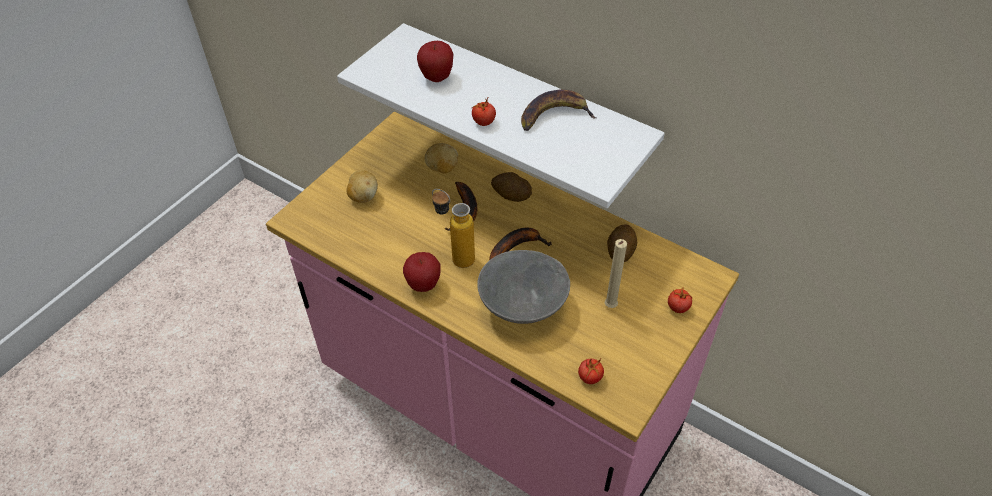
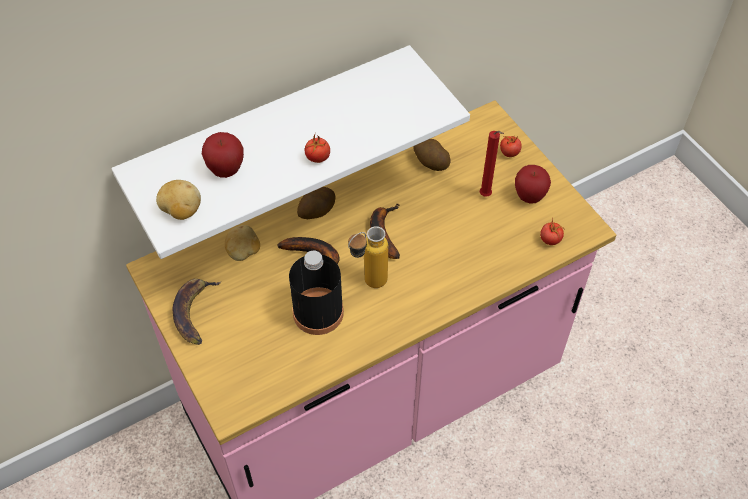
camera: 65 degrees left, 5 degrees up
(363, 196) = (239, 334): potato -> potato (181, 211)
(408, 235) = (318, 312): none -> black bottle
(423, 285) = (388, 322): apple -> apple (529, 196)
(524, 306) = (454, 255): grey bowl -> none
(554, 115) = (342, 105): banana -> banana (194, 312)
(609, 307) = (486, 196): beige candle -> red candle

